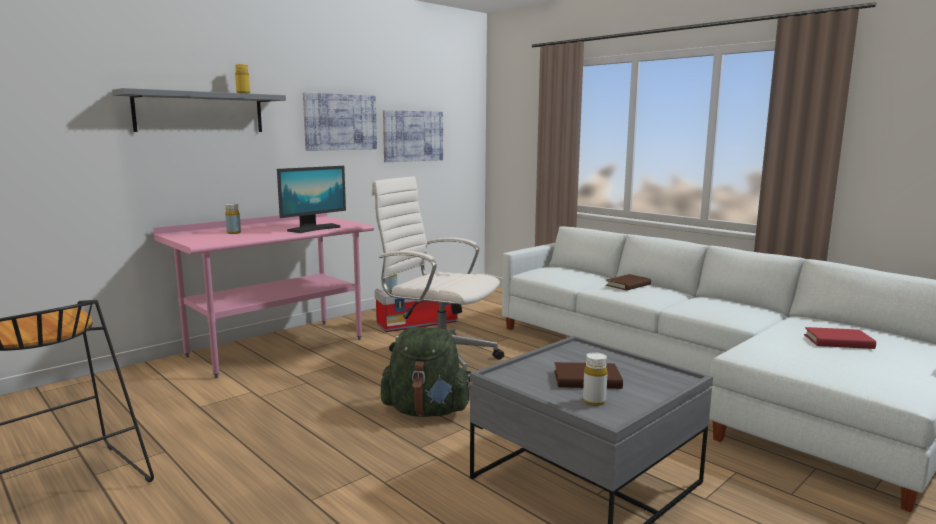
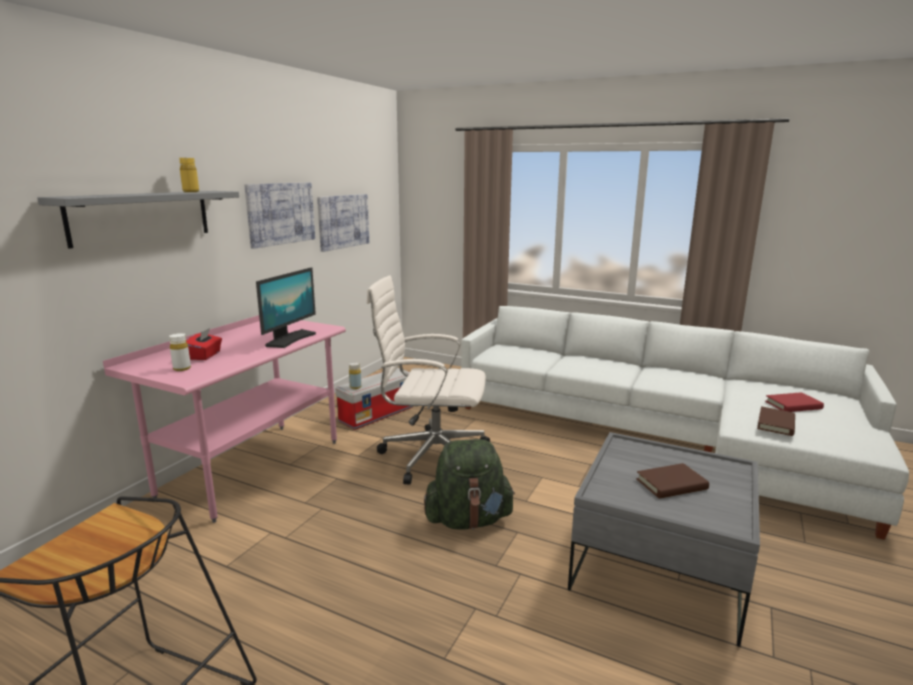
camera: 20 degrees left, 5 degrees up
(233, 233) = (205, 355): yellow bottle -> red tissue box
(594, 401) = (702, 510): white bottle -> white bottle (182, 368)
(628, 285) = (586, 361): brown book -> brown book (776, 424)

